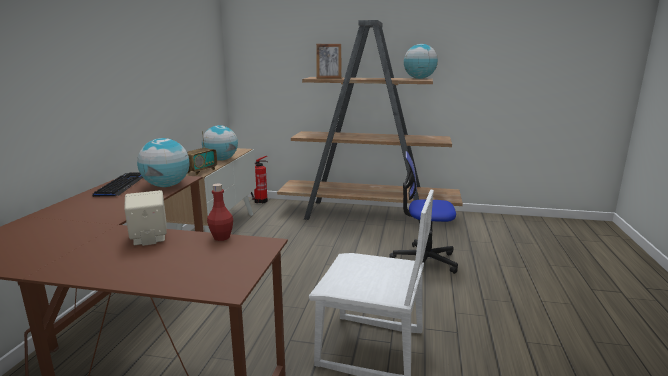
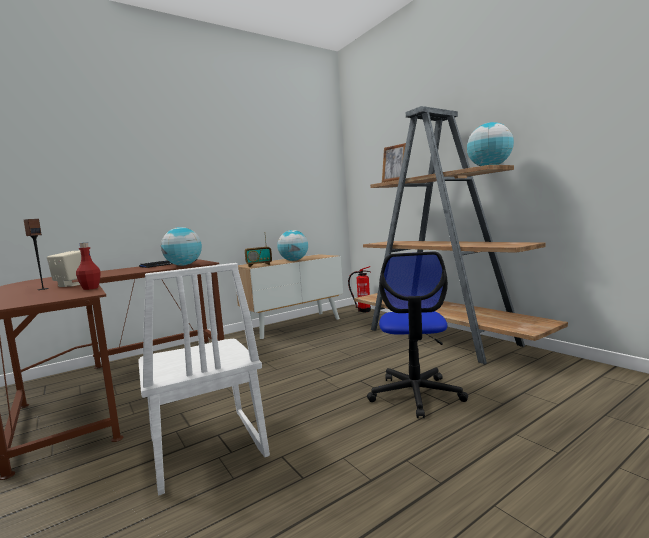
camera: 45 degrees right, 10 degrees down
(134, 253) = (43, 289): none -> speaker
(424, 261) = (415, 395): office chair -> office chair turned 135 degrees counterclockwise

